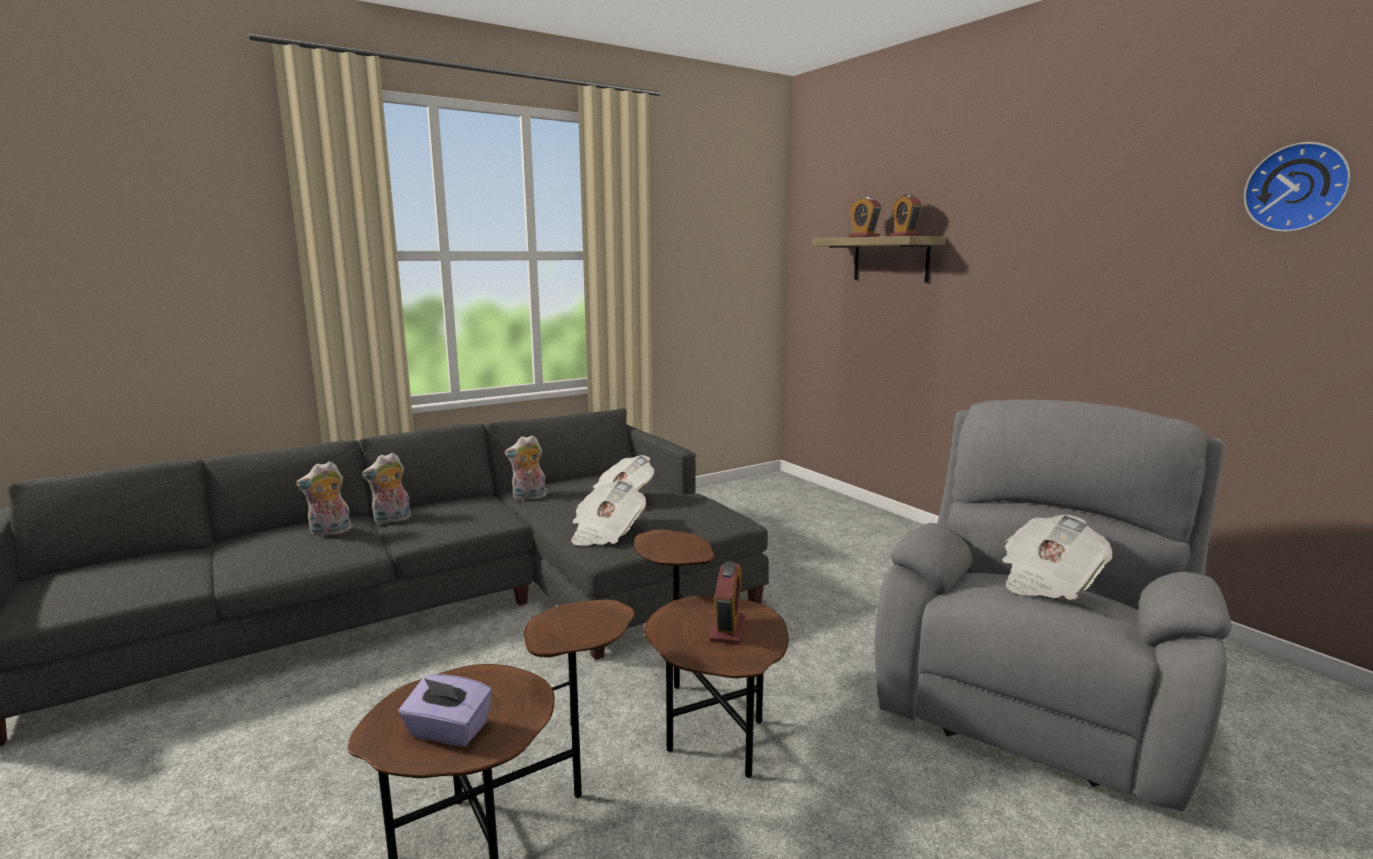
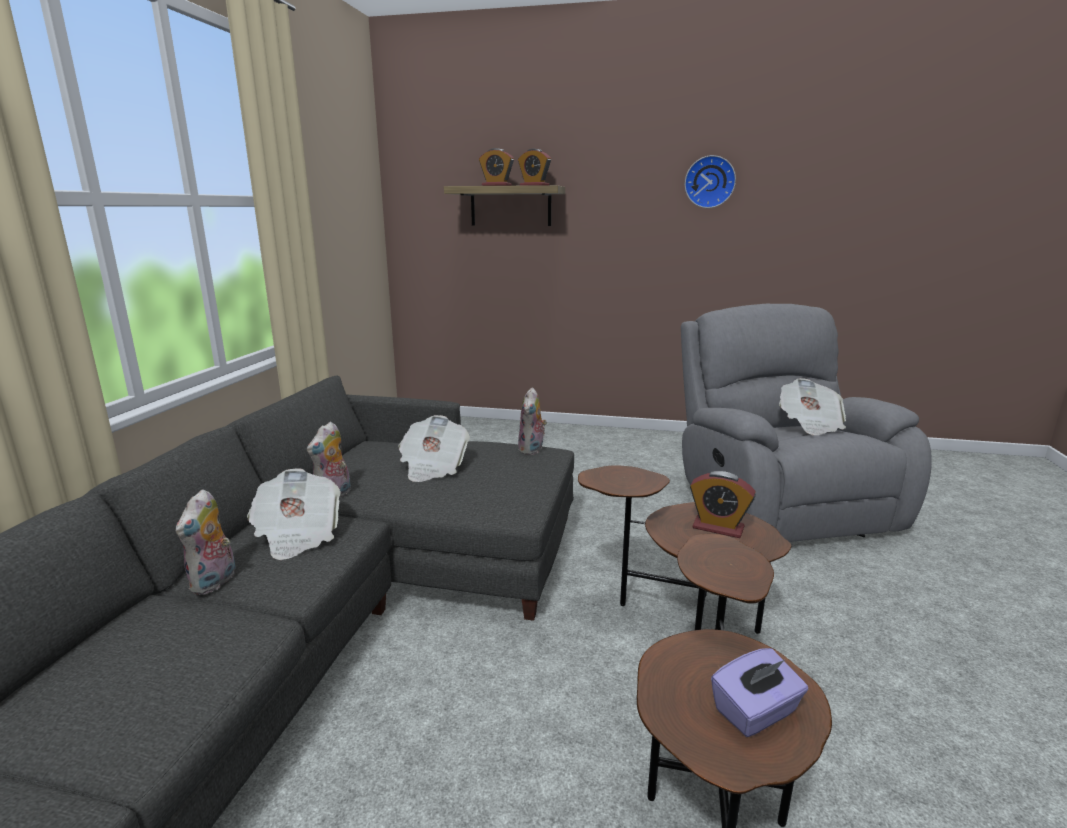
camera: 45 degrees left, 5 degrees up
(330, 533) = (163, 634): plush toy -> plush toy (532, 450)
(606, 533) = (484, 498): newspaper -> newspaper (297, 534)
(728, 629) = (718, 527): alarm clock -> alarm clock turned 150 degrees clockwise
(1297, 188) = (813, 160): wall clock -> wall clock (709, 182)

